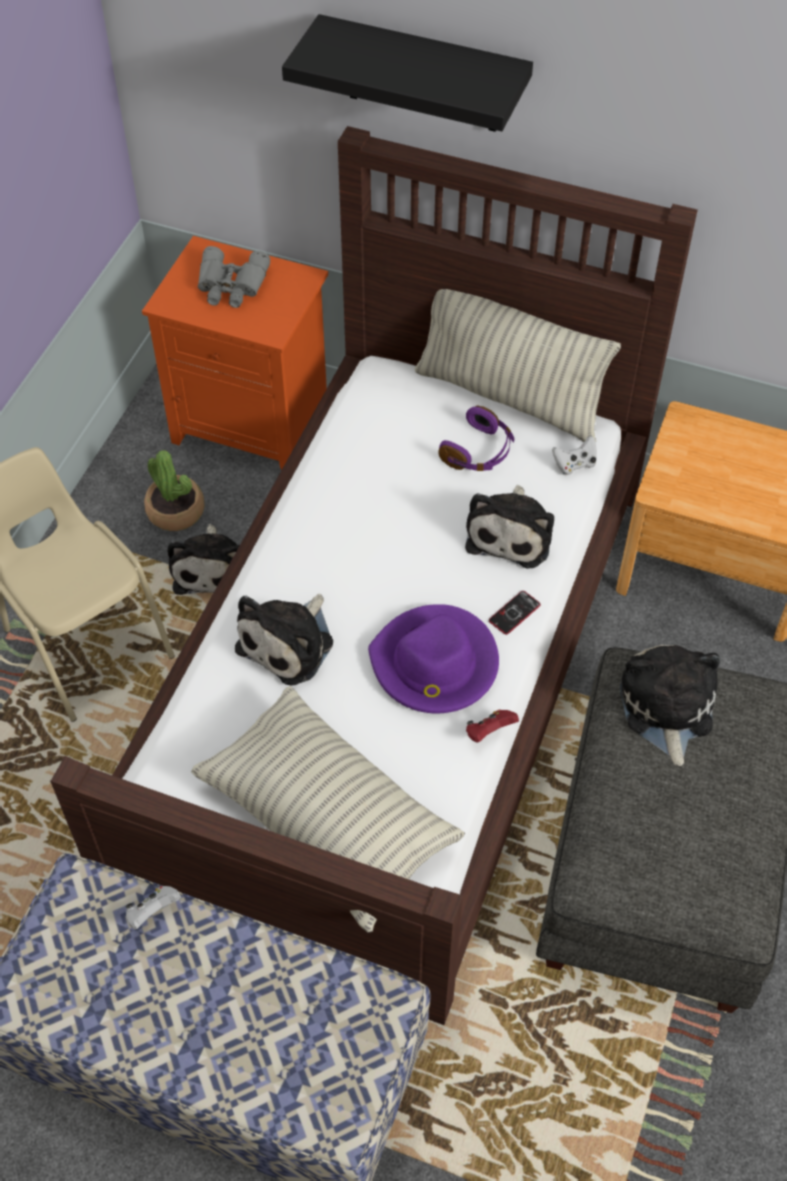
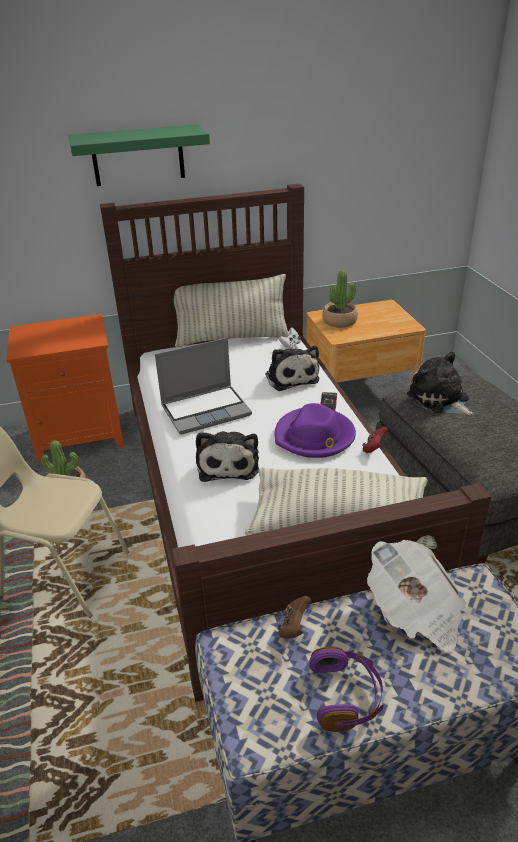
camera: 35 degrees left, 20 degrees down
(153, 912) = (294, 627): white game controller -> brown game controller
(211, 568) = (113, 502): plush toy -> none
(231, 286) = (52, 334): grey binoculars -> none
(284, 985) = (415, 612): none -> newspaper
(345, 530) = (206, 410): none -> laptop
(423, 75) = (138, 156): black shelf -> green shelf
(478, 452) = (241, 358): purple headphones -> purple headphones (346, 696)
(700, 453) = (339, 321): none -> potted plant

